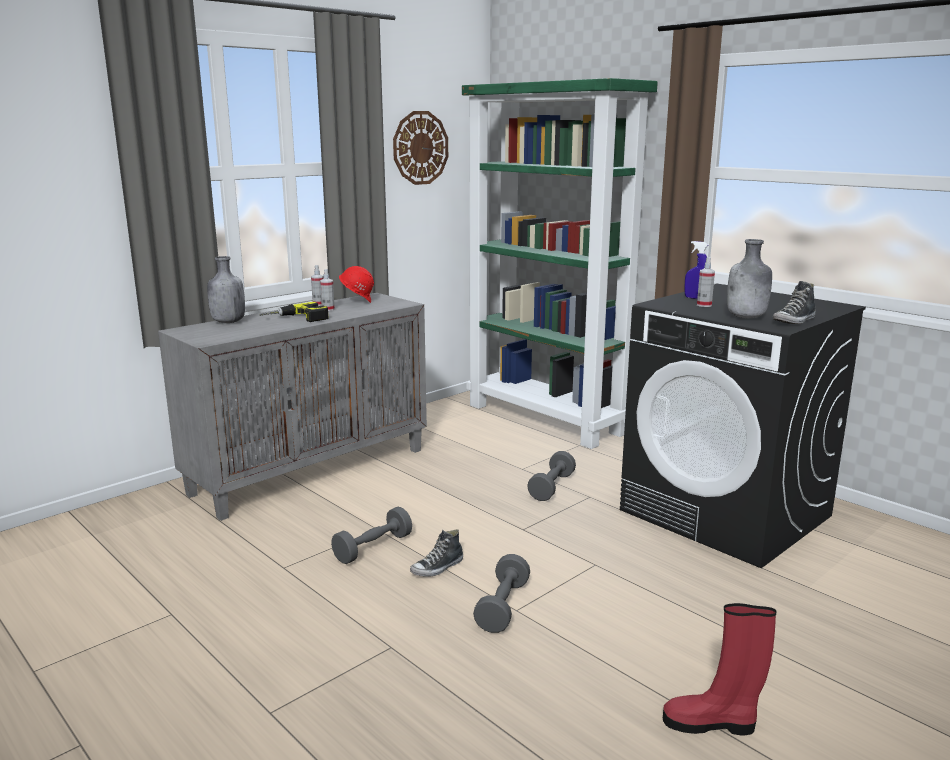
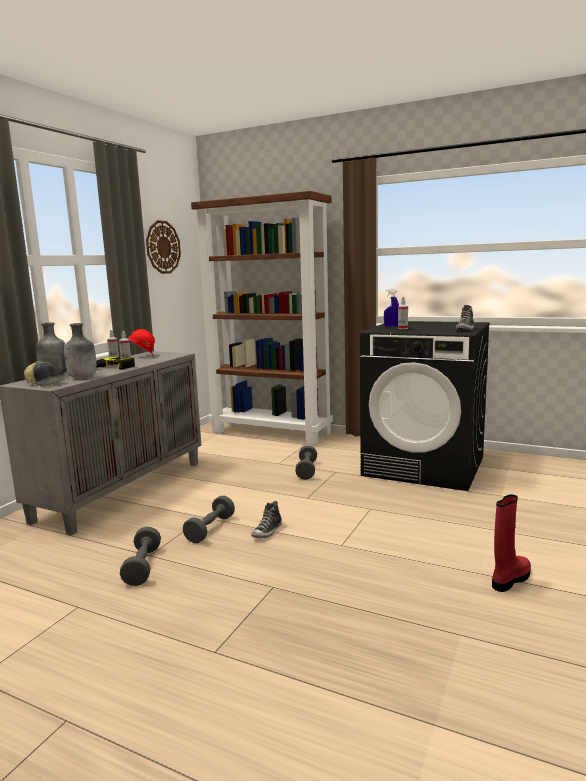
camera: 20 degrees left, 5 degrees down
(205, 334) = (46, 383): none -> cap
(502, 607) = (331, 545): grey dumbbell -> grey dumbbell (142, 566)
(546, 419) = (271, 433): green bookcase -> brown bookcase
(711, 723) = (510, 579): red boot -> red boot turned 150 degrees clockwise
(746, 317) = (436, 331): grey bottle -> grey bottle (83, 377)

